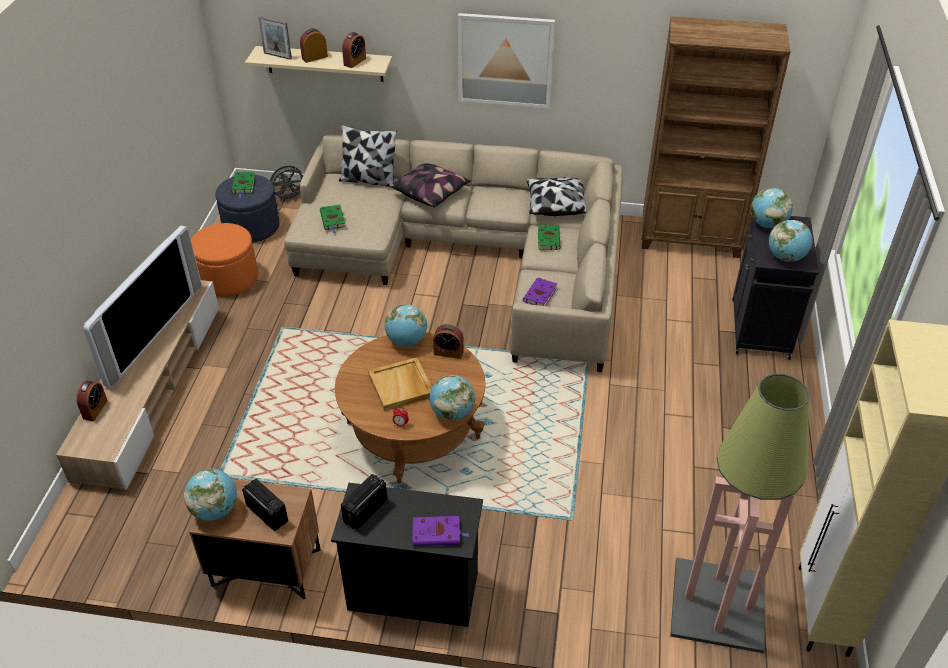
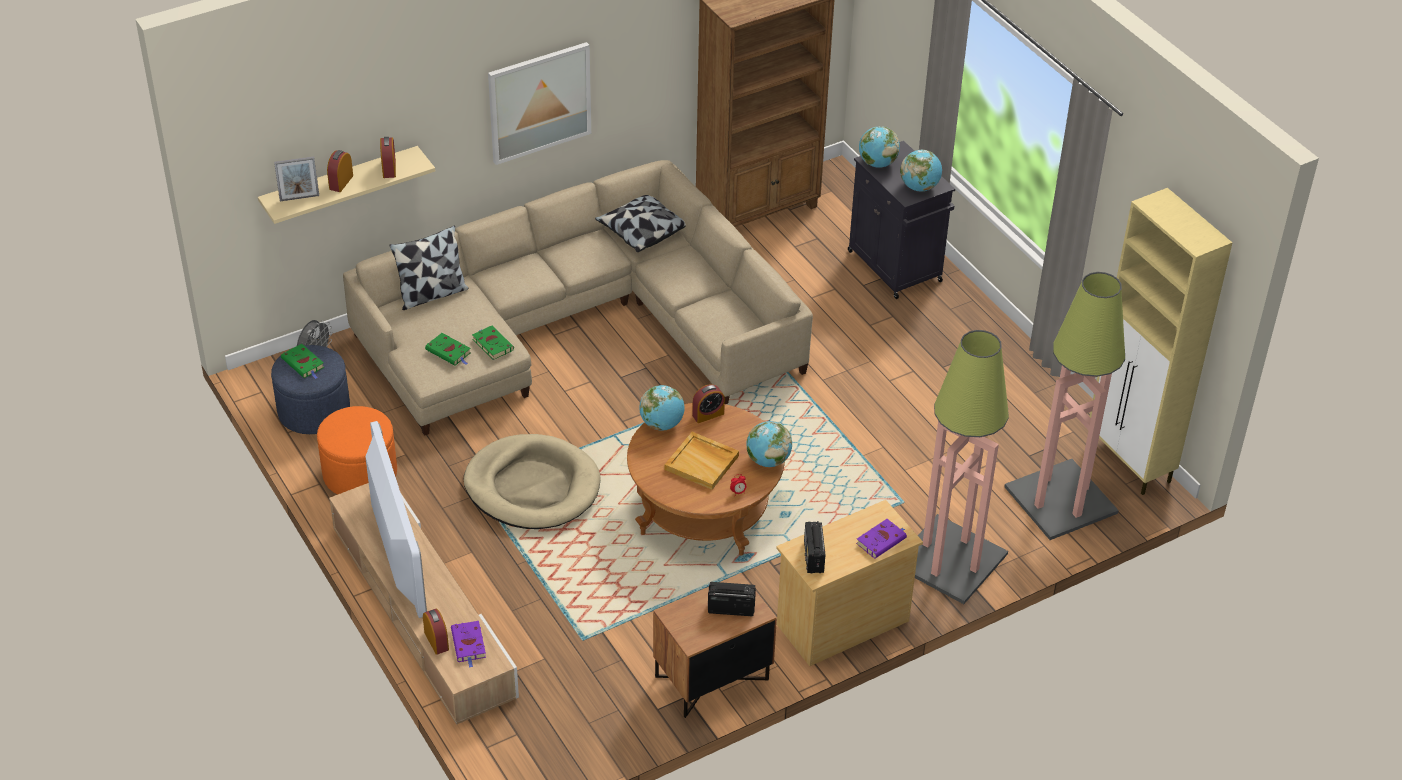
camera: 40 degrees left, 0 degrees up
(215, 510) = (688, 630): globe -> none
(317, 346) = (532, 487): none -> beige dog bed
(412, 590) = (842, 623): black dresser -> beige dresser
(430, 192) = (509, 277): pillow -> none
(539, 295) = (723, 326): purple book -> purple book (469, 645)
(548, 238) = (673, 269): green book -> green book (492, 344)
(561, 593) = (949, 558): none -> floor lamp

